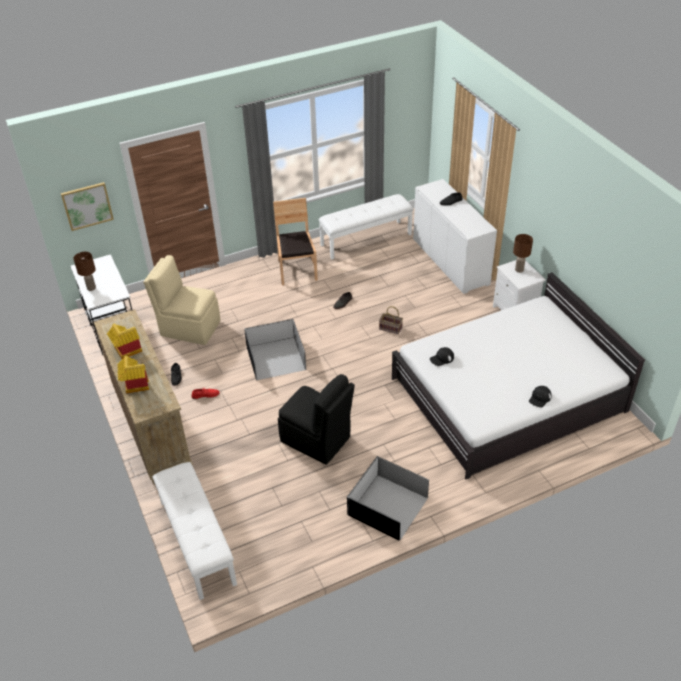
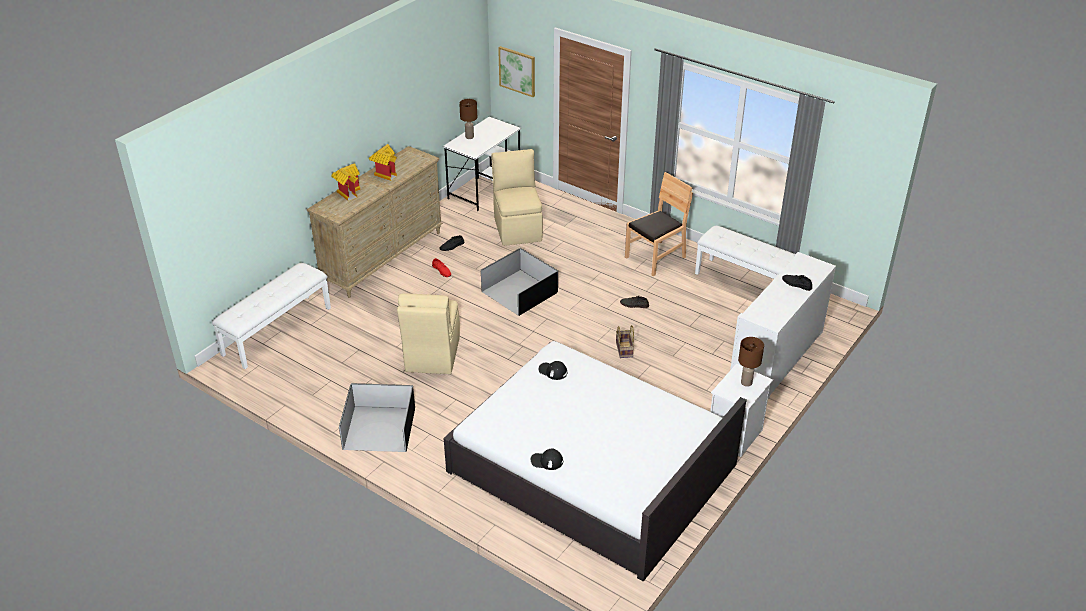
camera: 60 degrees right, 5 degrees down
(317, 440) = (432, 355): black chair -> beige chair

